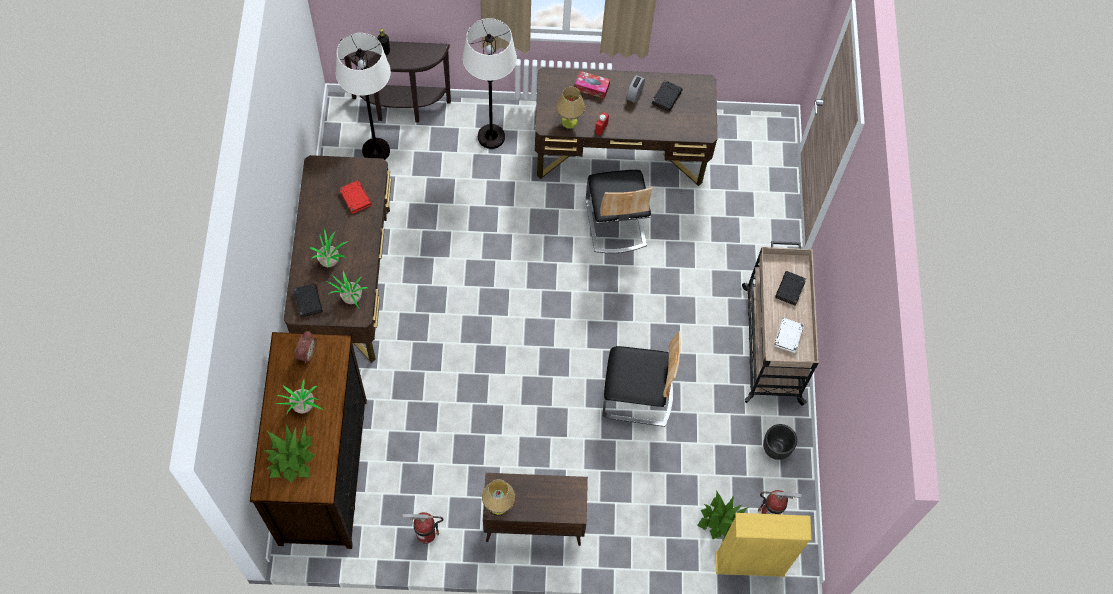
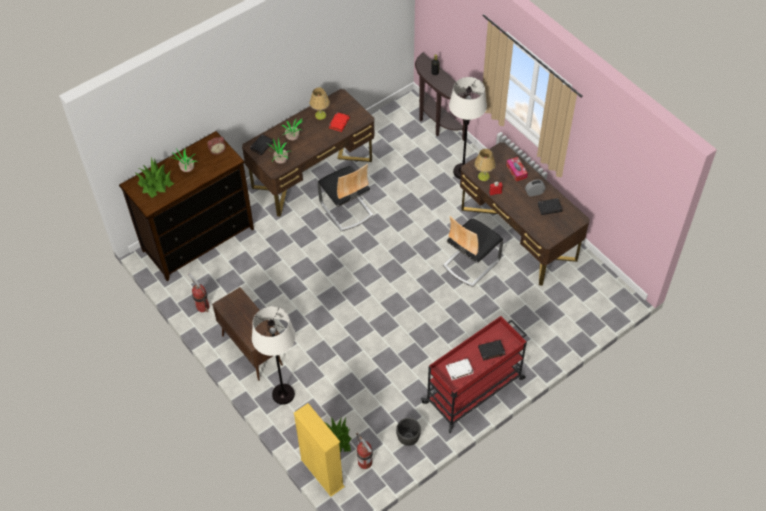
camera: 55 degrees right, 10 degrees down
(376, 150) = (400, 131): white floor lamp -> white floor lamp (283, 394)
(498, 505) = (226, 305): table lamp -> table lamp (320, 115)
(637, 397) = (373, 347): chair -> chair (346, 209)
(771, 343) = (474, 390): beige cart -> red cart

